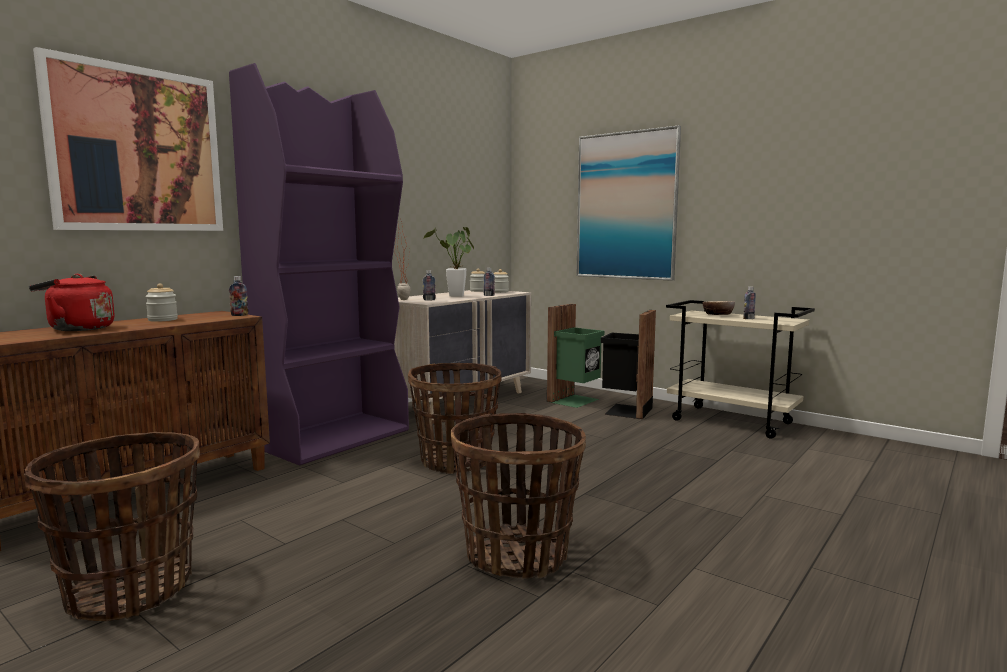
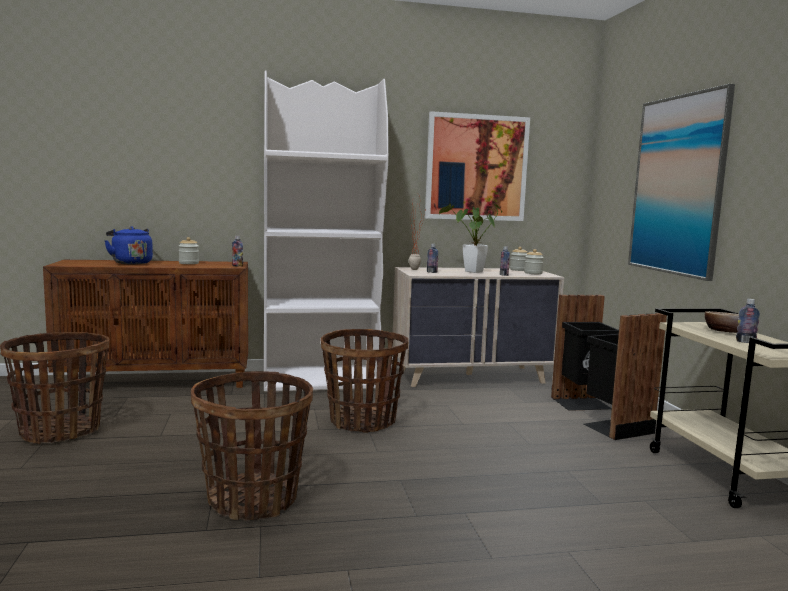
camera: 40 degrees right, 0 degrees up
(77, 329) = (130, 263): red kettle -> blue kettle
(137, 150) = (194, 142): picture -> picture (476, 168)
(334, 438) = (321, 380): purple bookcase -> white bookcase
(575, 400) = (582, 404): green trash can -> black trash can

